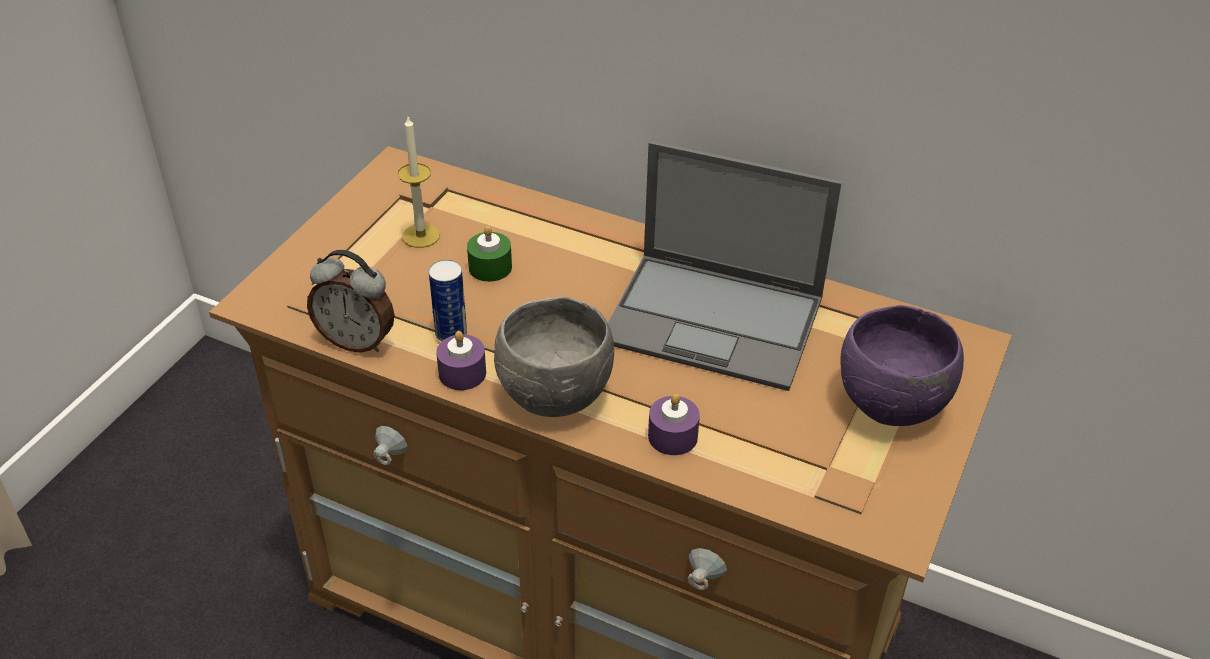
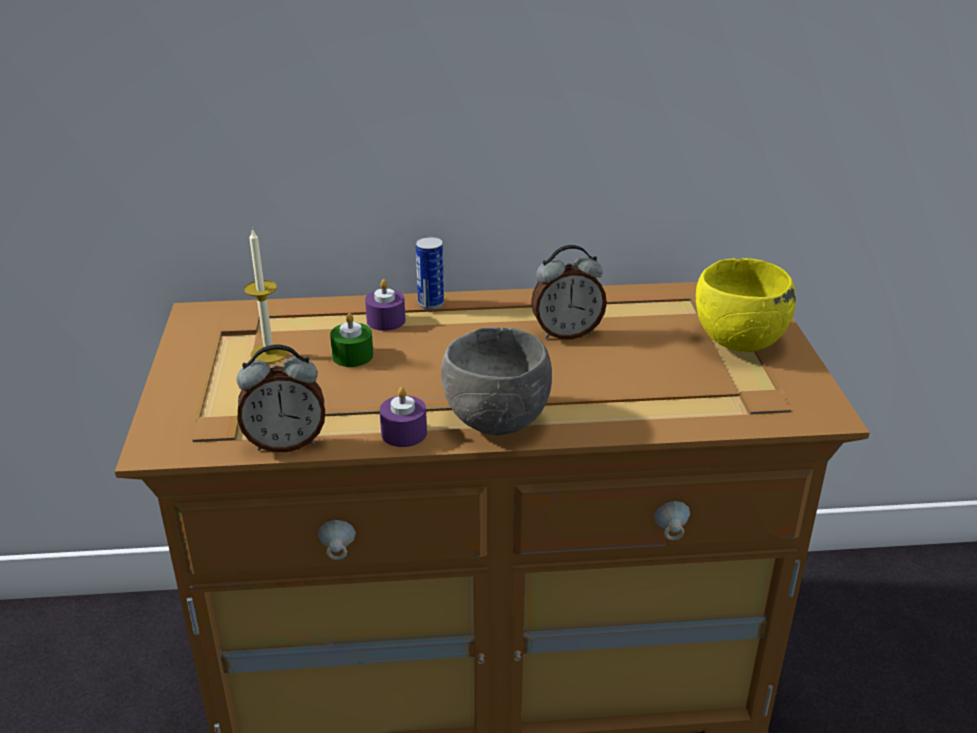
camera: 30 degrees left, 10 degrees down
(451, 333) = (366, 410): can -> can (431, 304)
(672, 436) = (613, 414): purple candle -> purple candle (386, 320)
(716, 320) = (566, 333): laptop -> alarm clock
(889, 404) = (737, 342): purple bowl -> yellow bowl

